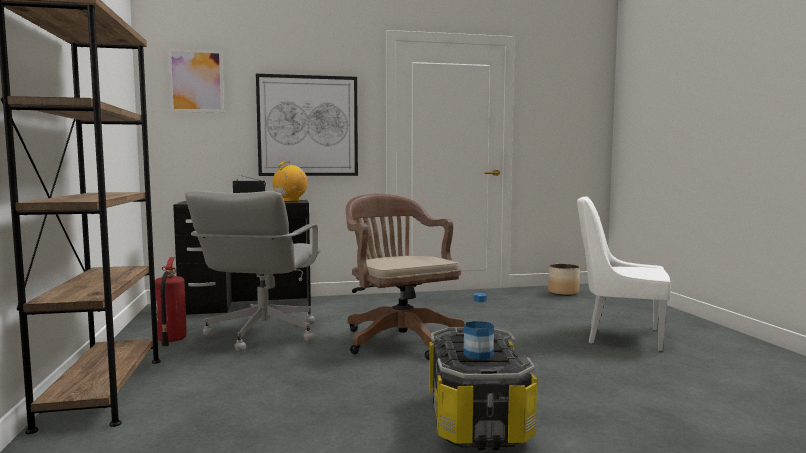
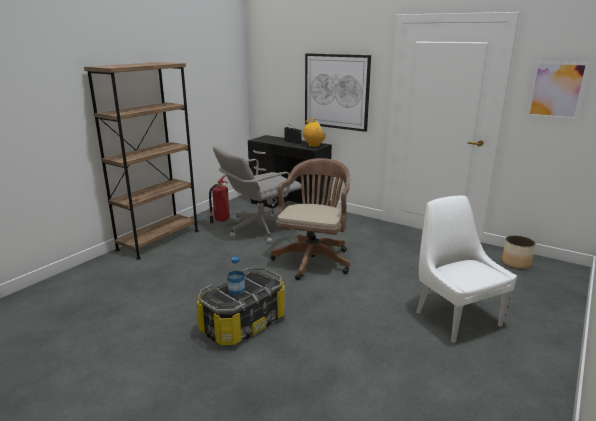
camera: 45 degrees right, 15 degrees up
(196, 81) = (275, 58): picture -> picture (556, 90)

